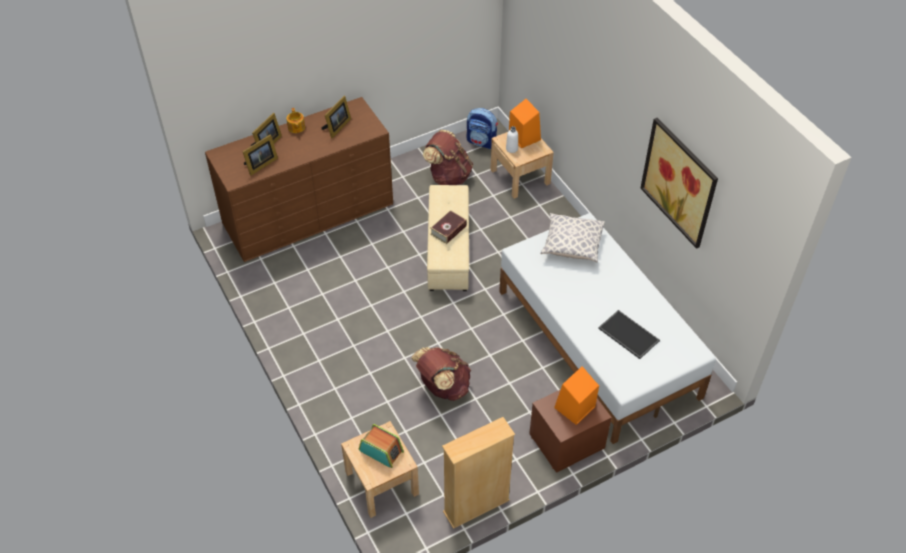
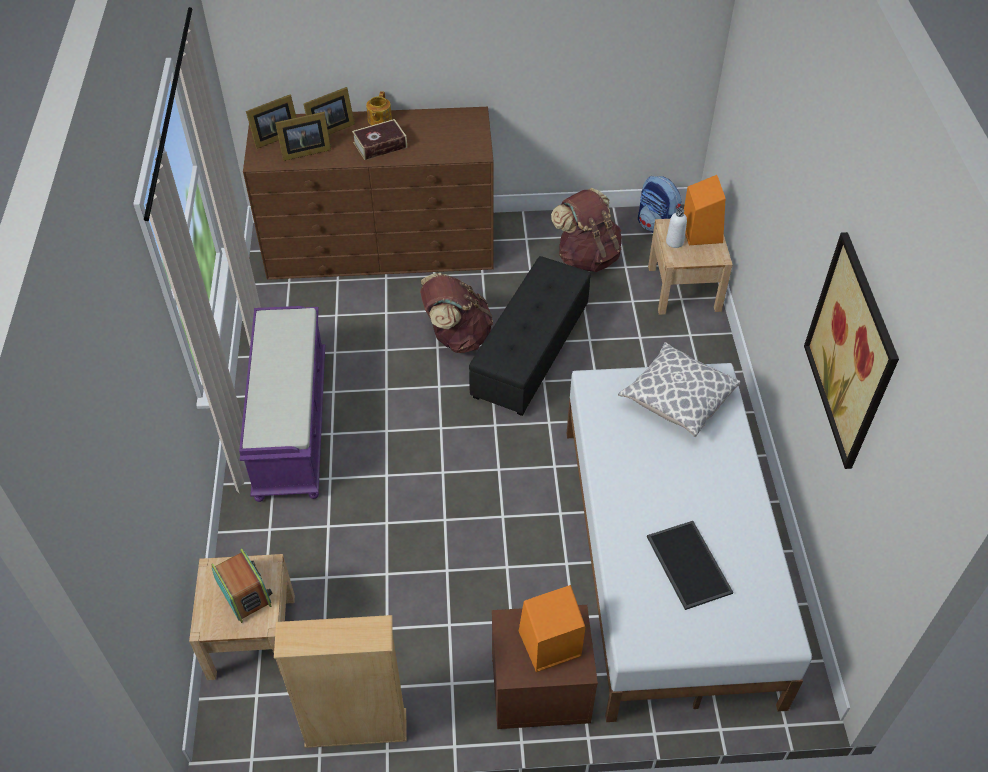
camera: 25 degrees right, 0 degrees up
(322, 349) = (290, 424): none -> purple bench
(337, 127) = (430, 134): picture frame -> picture frame (273, 137)
(443, 387) = (412, 535): brown backpack -> brown backpack (456, 336)
(448, 230) = (527, 322): book -> book (380, 145)
(449, 249) = (531, 352): beige ottoman -> black ottoman

